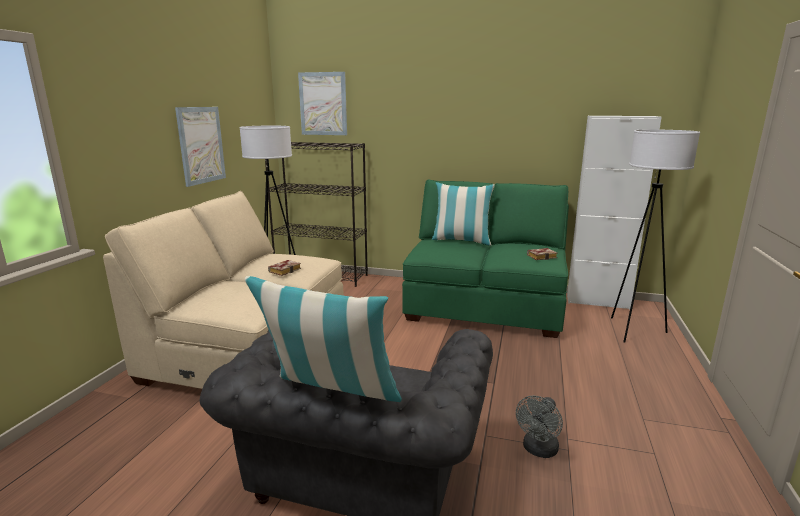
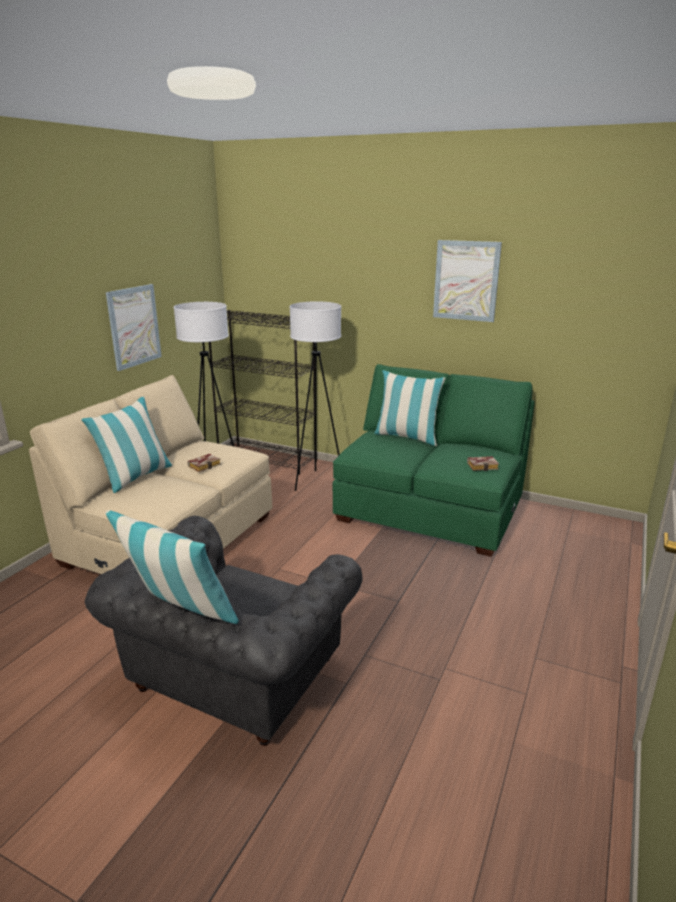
camera: 10 degrees right, 5 degrees up
(217, 284) = (135, 477): none -> pillow
(323, 104) = (272, 271): picture -> picture (466, 281)
(538, 450) = (409, 676): grey fan -> none
(597, 301) = (563, 515): white cabinet -> none
(633, 330) = (584, 556): white floor lamp -> white floor lamp (317, 482)

